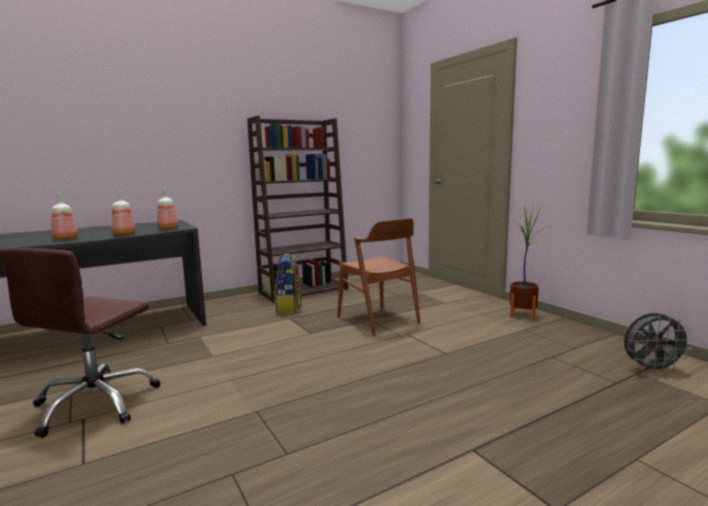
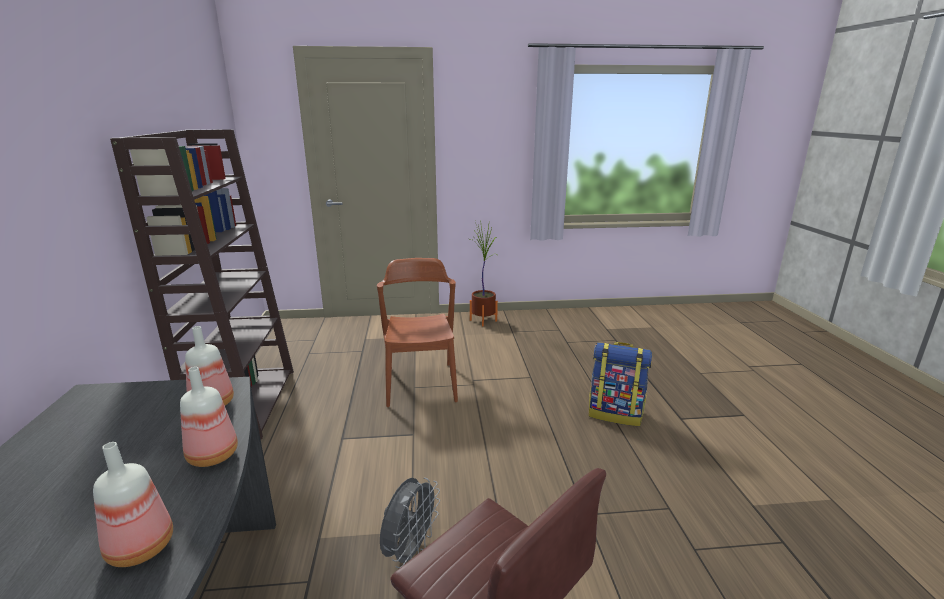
camera: 65 degrees left, 10 degrees up
(288, 308) = (304, 431): backpack -> backpack (615, 413)
(378, 320) = (421, 383): brown chair -> brown chair turned 90 degrees counterclockwise
(651, 370) = (605, 324): grey fan -> grey fan (410, 551)

